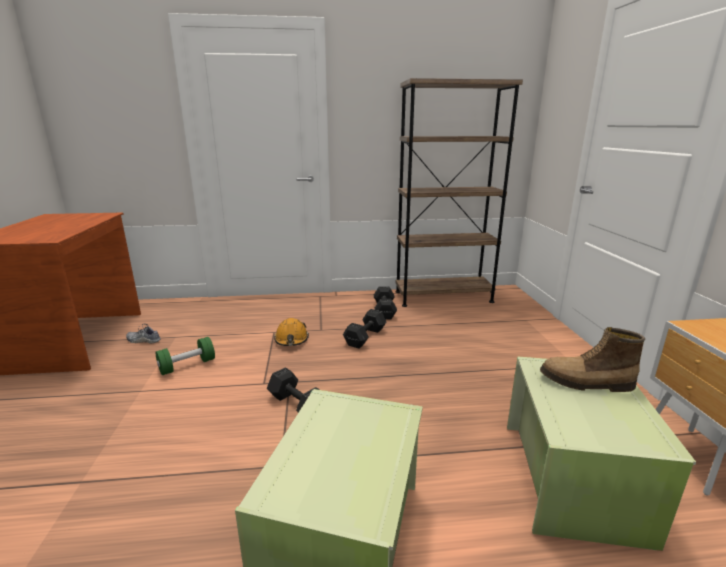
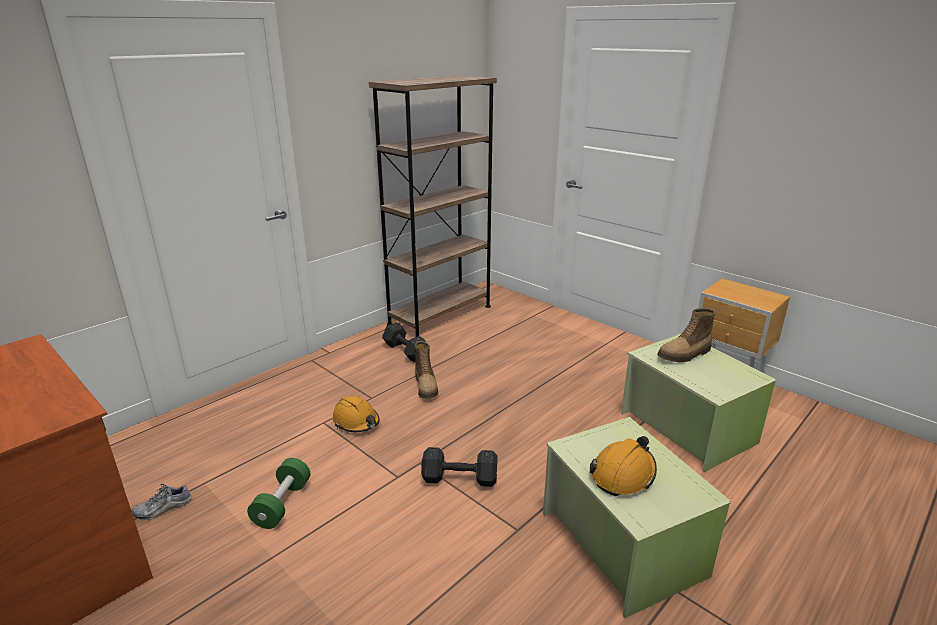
camera: 40 degrees left, 5 degrees up
(327, 447) = (623, 474): none -> orange hard hat
(366, 337) = (426, 386): black dumbbell -> boot

